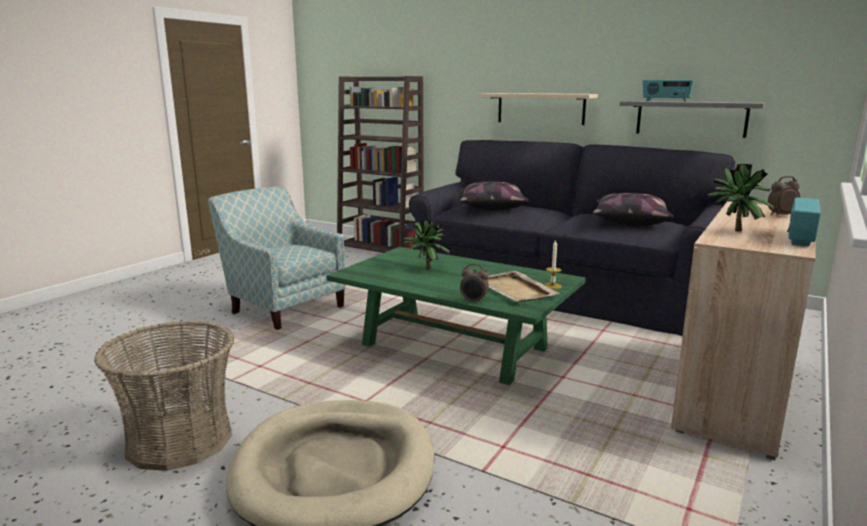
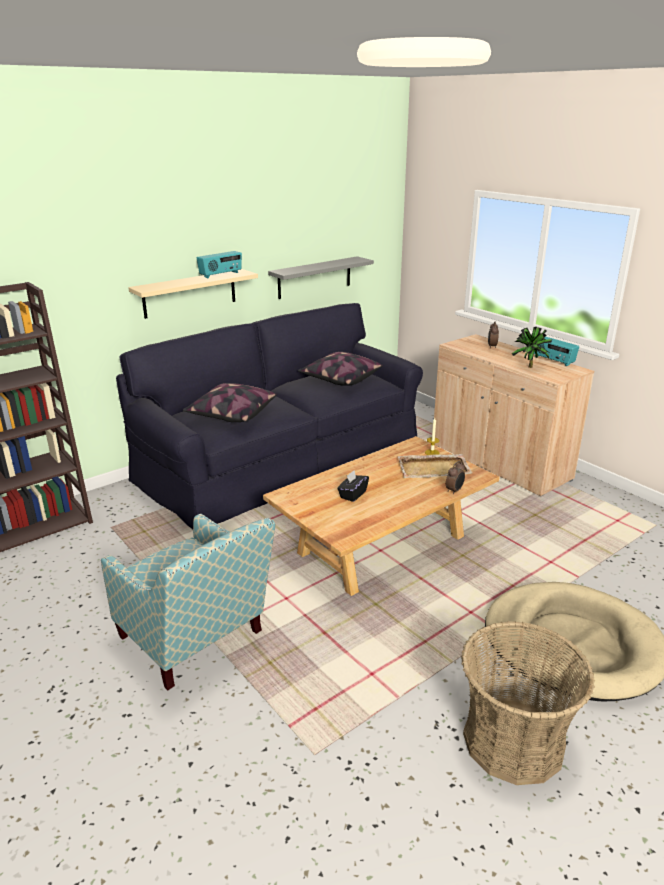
camera: 70 degrees left, 10 degrees up
(283, 307) = (197, 642): armchair -> armchair turned 105 degrees counterclockwise
(425, 268) = (352, 494): potted plant -> black tissue box
(454, 347) = (381, 545): green coffee table -> beige coffee table
(666, 101) = (303, 267): radio -> radio (221, 275)

